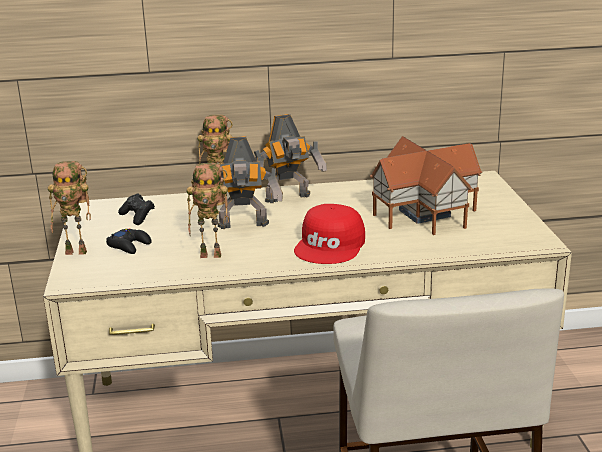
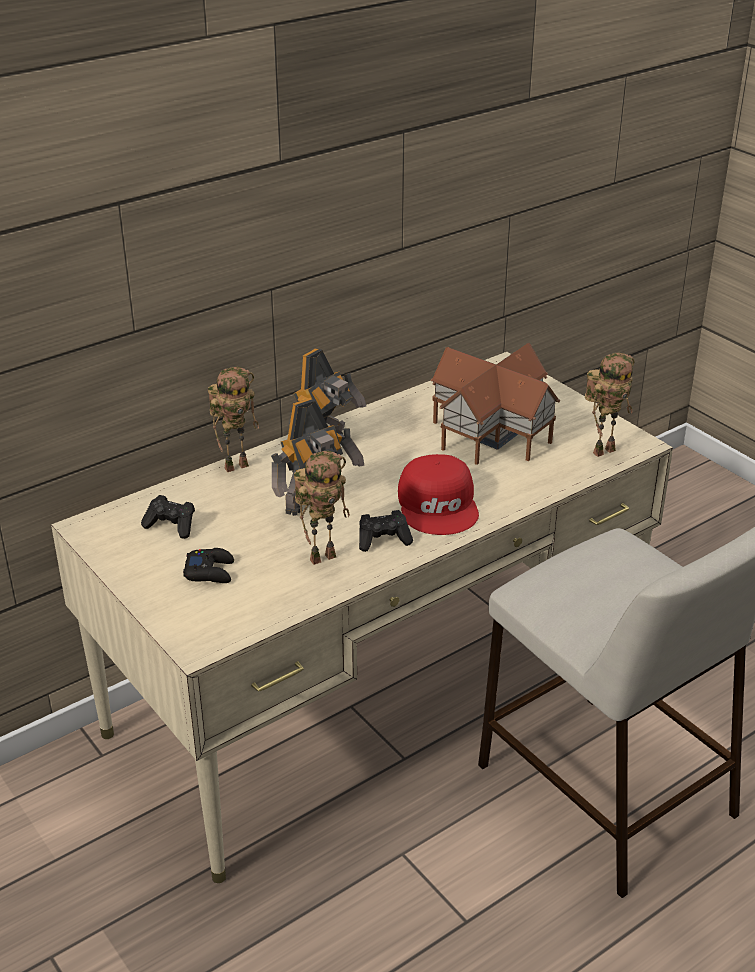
camera: 30 degrees left, 10 degrees up
(78, 251) = (155, 599): toy robot -> toy robot (603, 450)
(265, 256) = (383, 540): none -> black game controller

